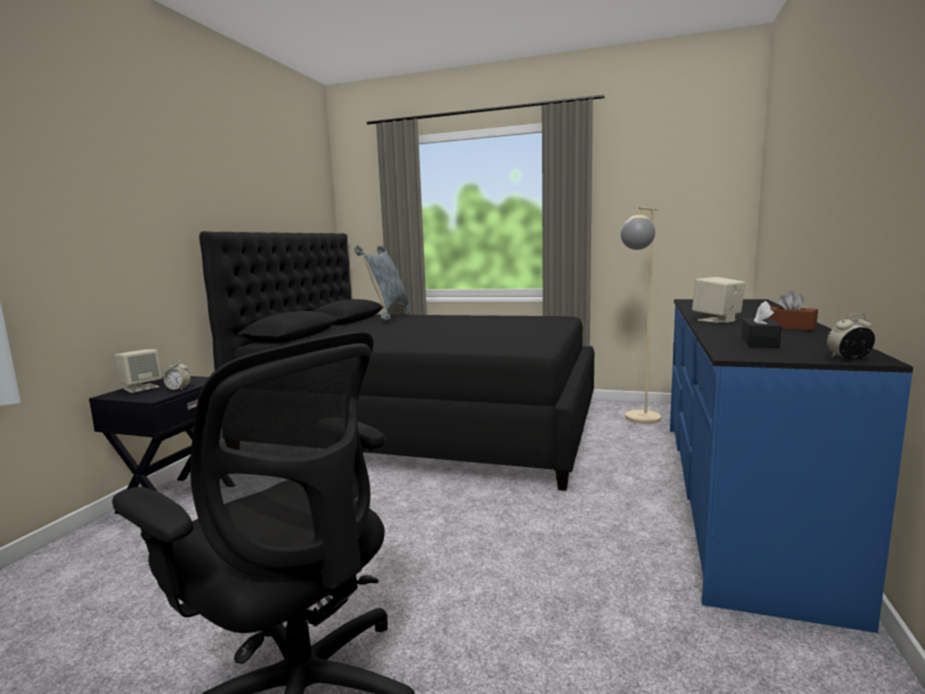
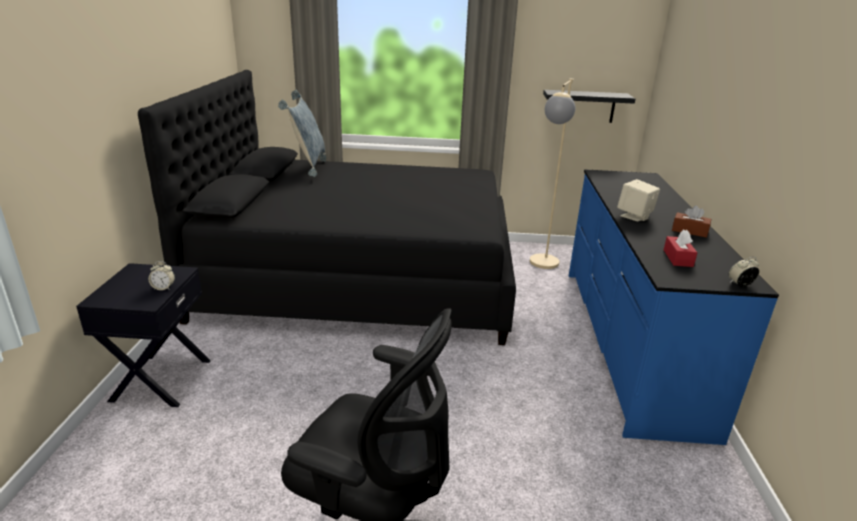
camera: 15 degrees left, 15 degrees up
(141, 388) = (120, 287): beige speaker -> none
(677, 243) = (583, 106): none -> black shelf
(759, 343) = (678, 258): black tissue box -> red tissue box

